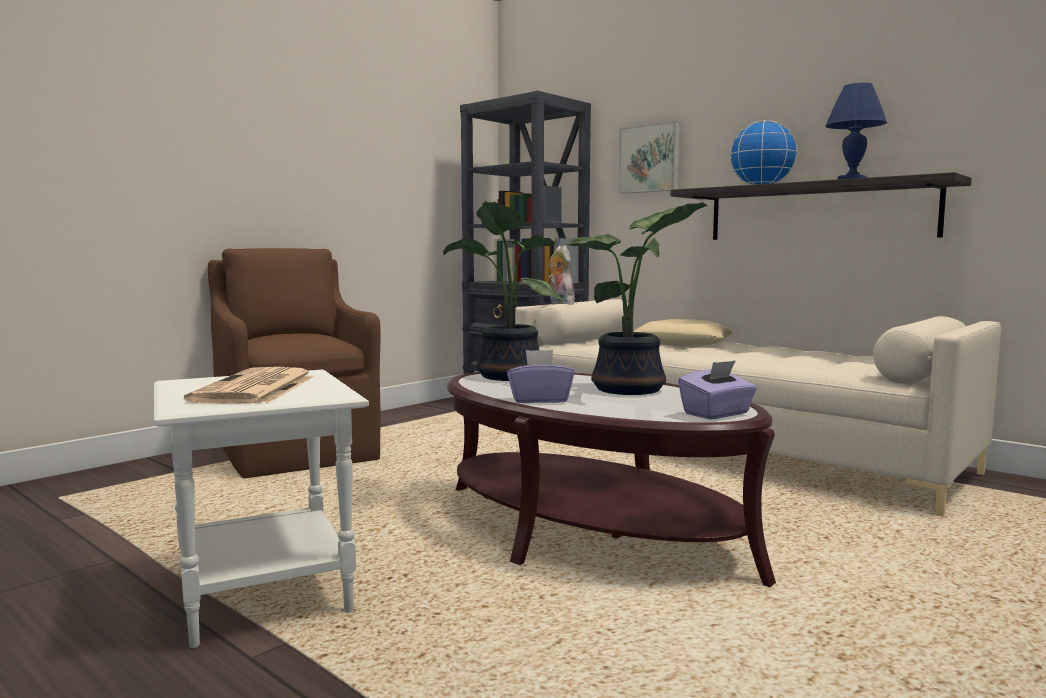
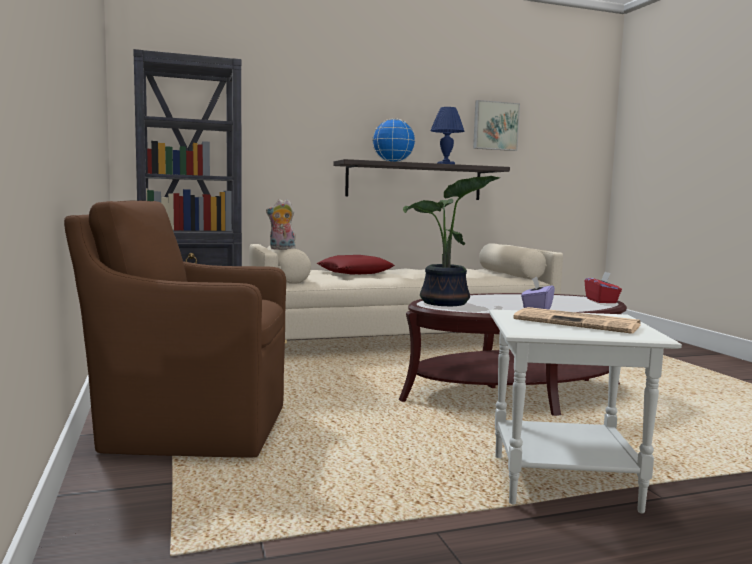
camera: 60 degrees left, 0 degrees up
(633, 390) = (520, 298): potted plant -> none
(650, 159) = (291, 130): picture -> picture (495, 126)
(683, 343) = (355, 272): beige pillow -> red pillow
(717, 414) = (601, 301): purple tissue box -> red tissue box

